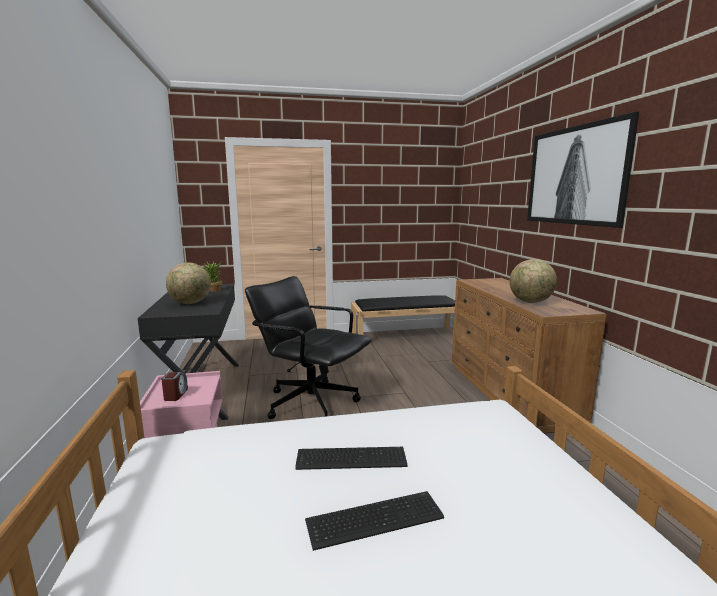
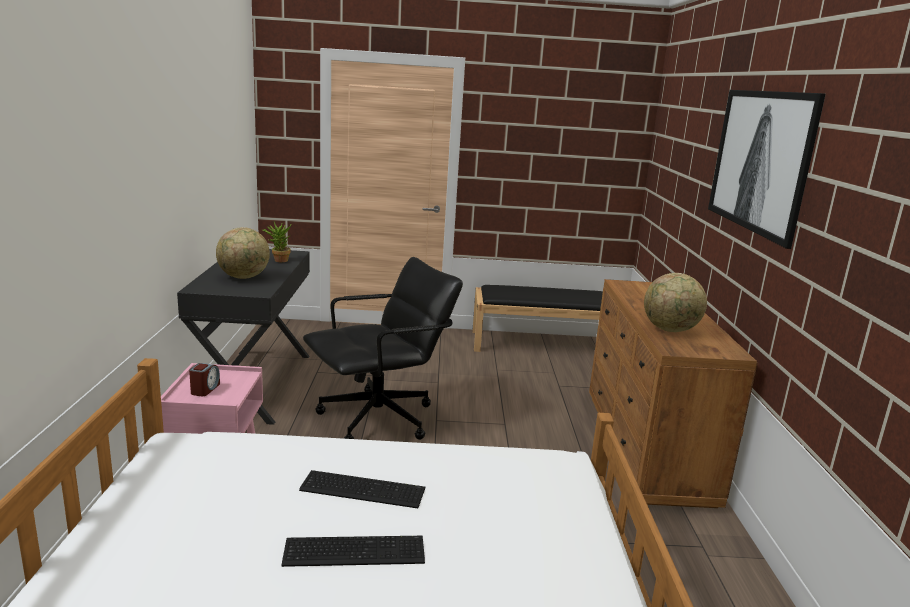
camera: 10 degrees right, 5 degrees up
(311, 402) = (379, 419): black office chair -> black office chair turned 105 degrees clockwise

